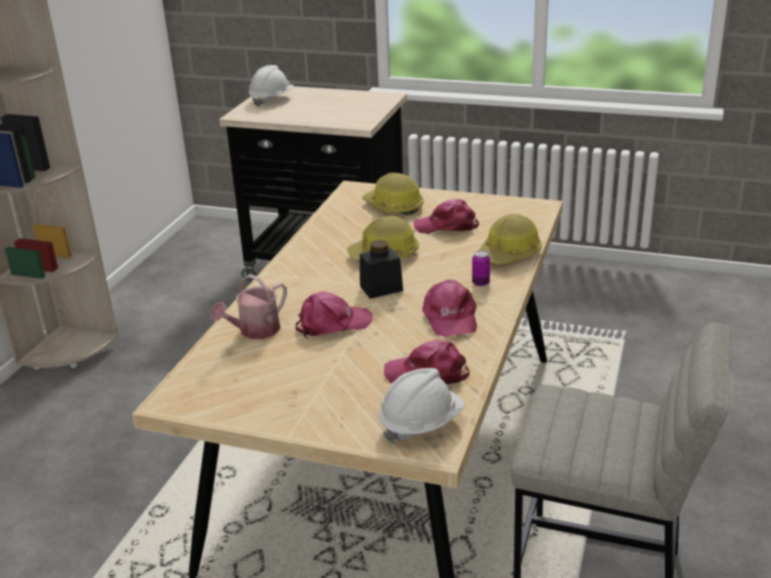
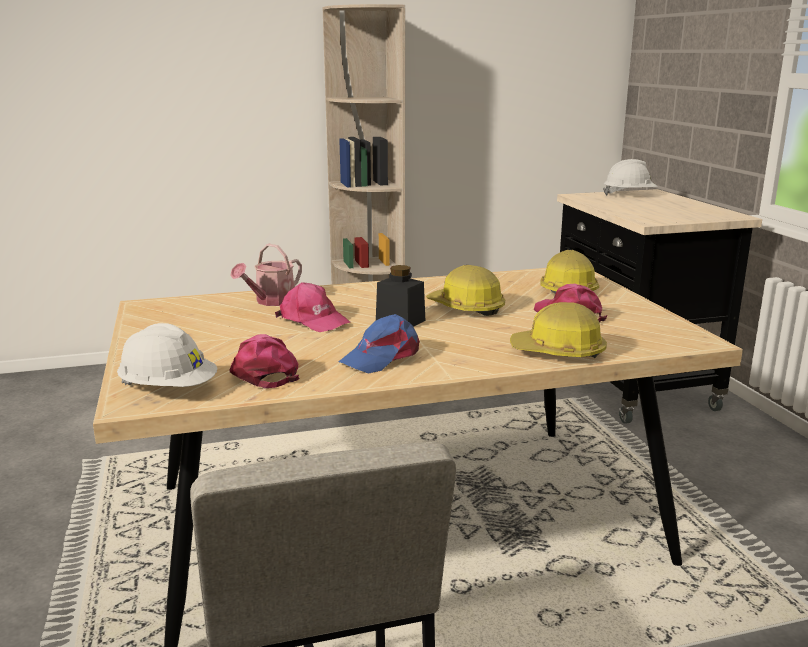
camera: 55 degrees right, 10 degrees down
(255, 331) = (271, 301): watering can -> watering can turned 60 degrees counterclockwise
(450, 317) = (382, 357): pink cap -> blue cap
(480, 283) = (472, 354): can -> none

